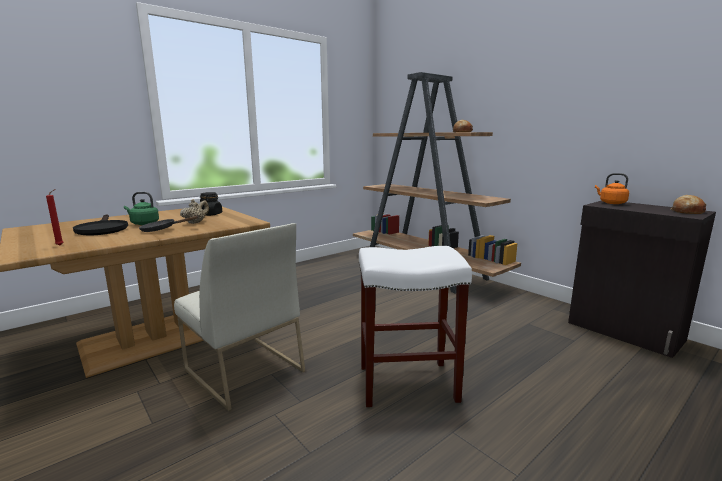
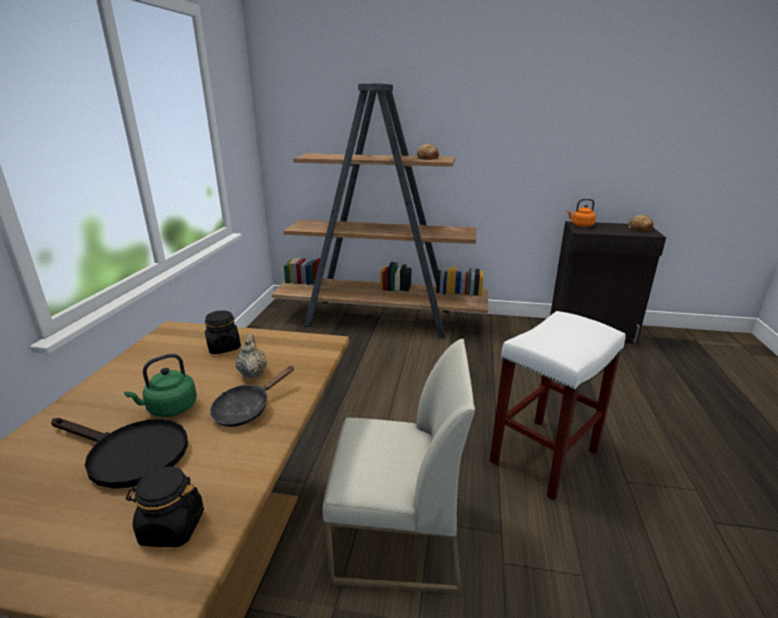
camera: 40 degrees left, 10 degrees up
(61, 245) = (172, 527): red candle -> black jar

